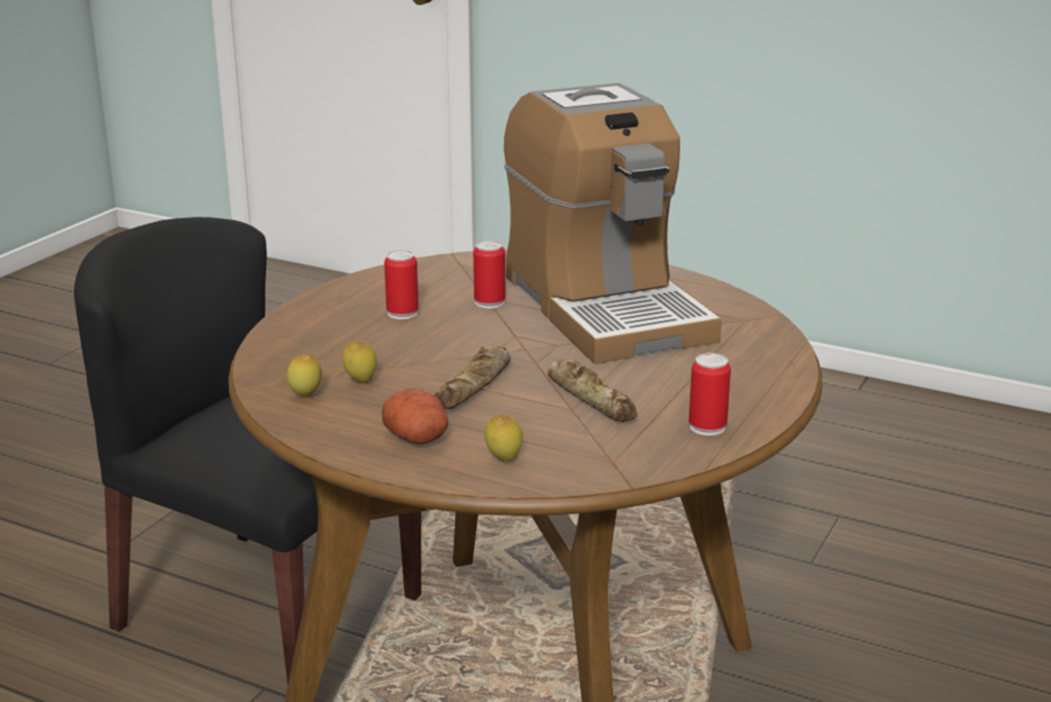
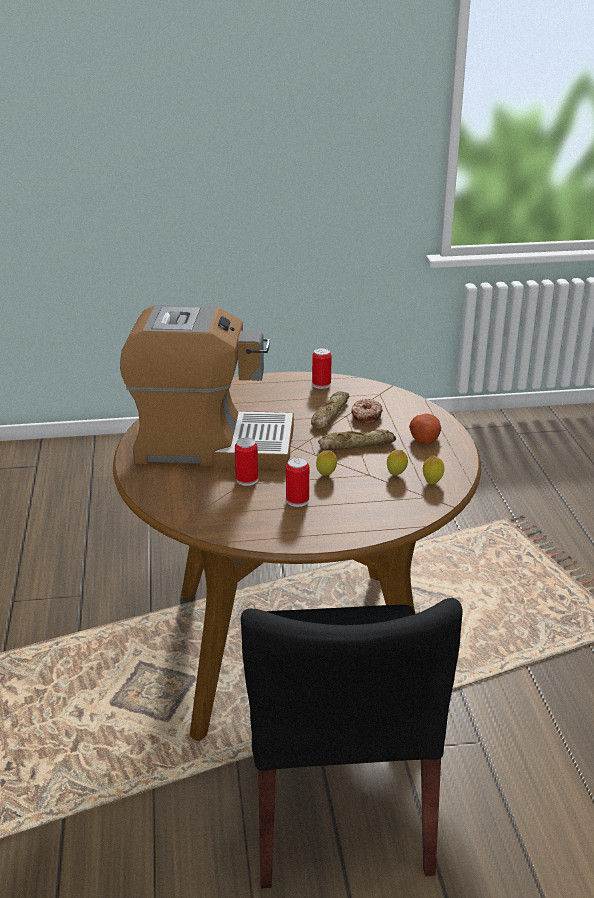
camera: 125 degrees left, 5 degrees up
(503, 460) = (412, 414): lemon -> lemon (326, 475)
(548, 422) = (366, 416): none -> donut
(605, 307) = (212, 445): coffee machine -> coffee machine turned 60 degrees clockwise

